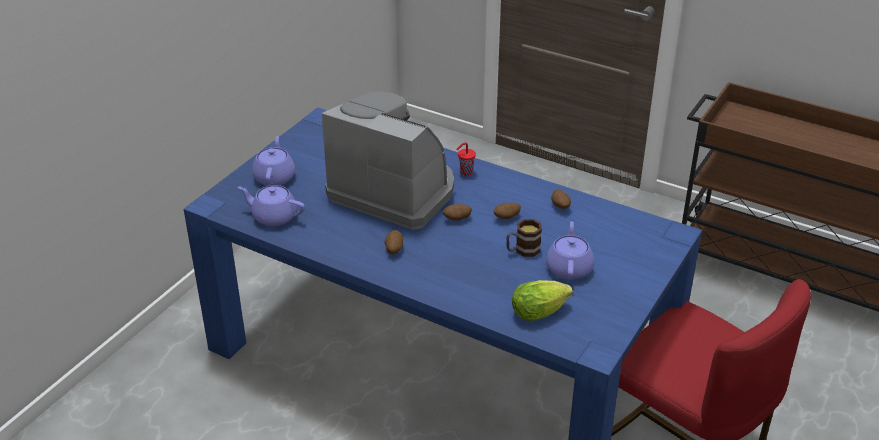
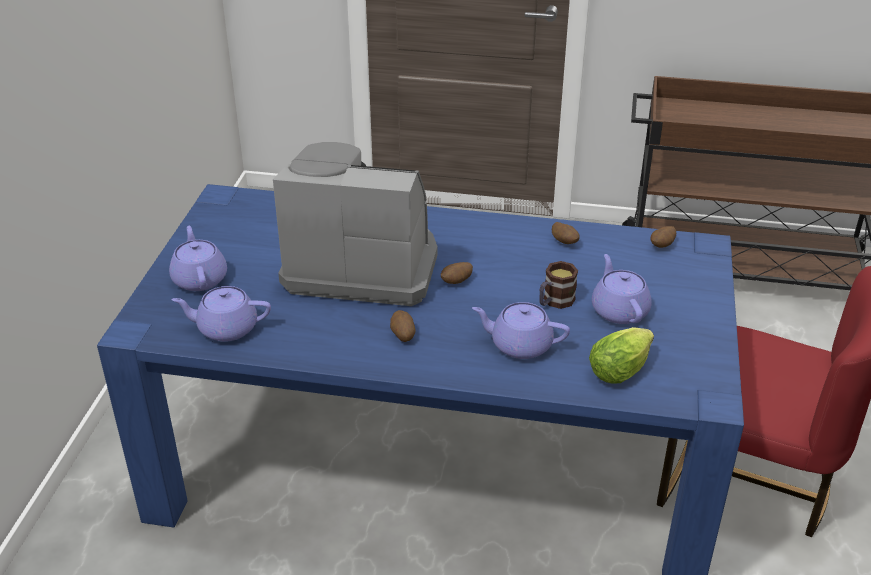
camera: 20 degrees left, 0 degrees up
(465, 173) = (433, 226): red cup -> none
(475, 276) = (520, 345): none -> purple teapot
(507, 218) = (513, 268): potato -> potato (662, 246)

